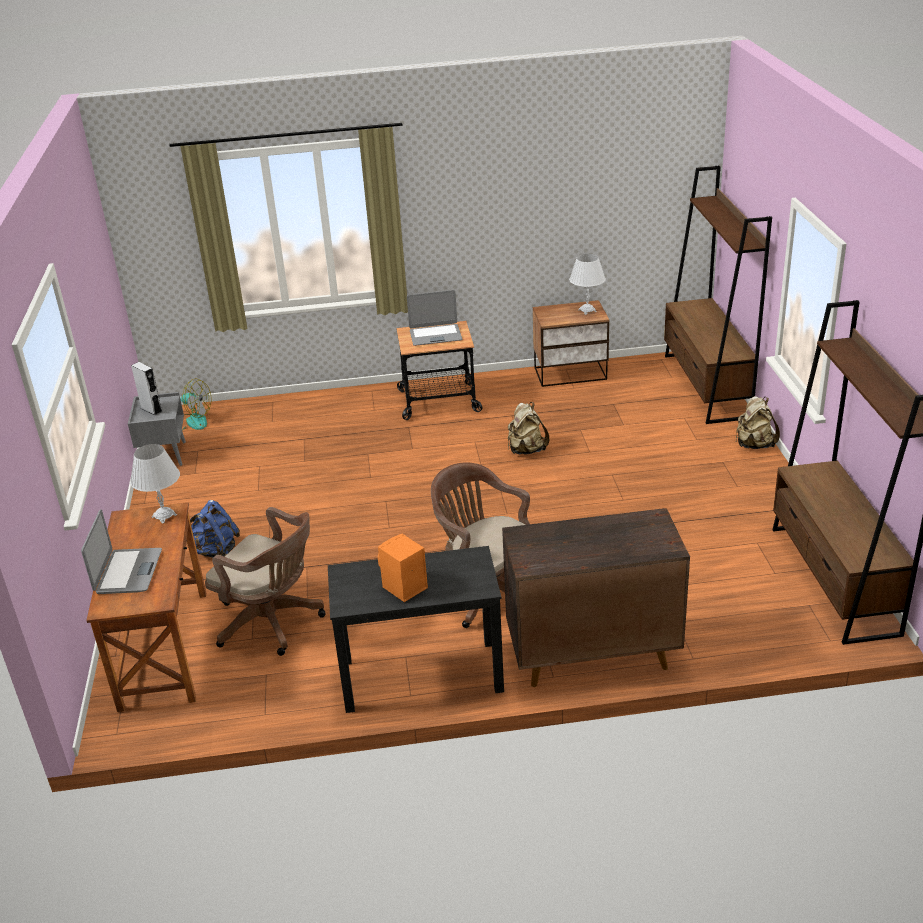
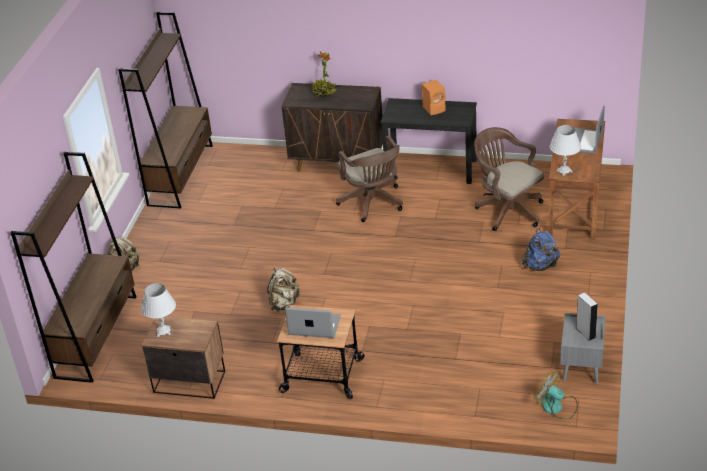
camera: 160 degrees left, 5 degrees up
(613, 545) = (323, 92): none -> potted plant

